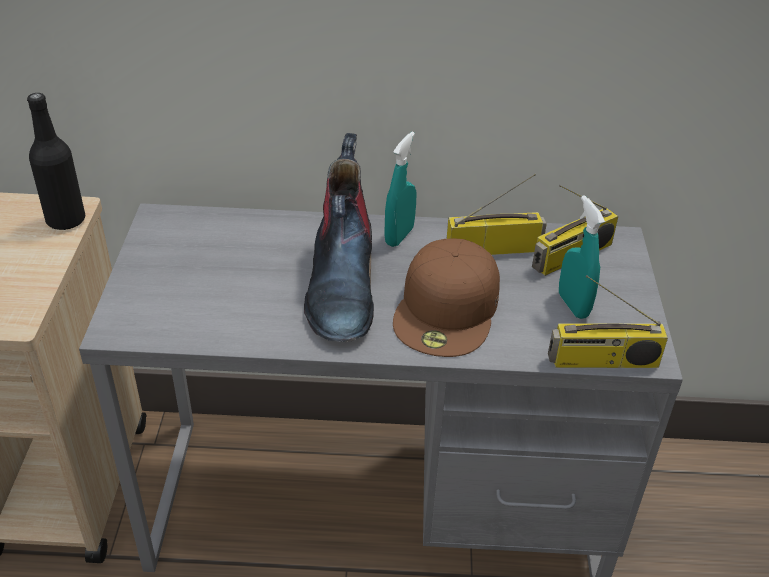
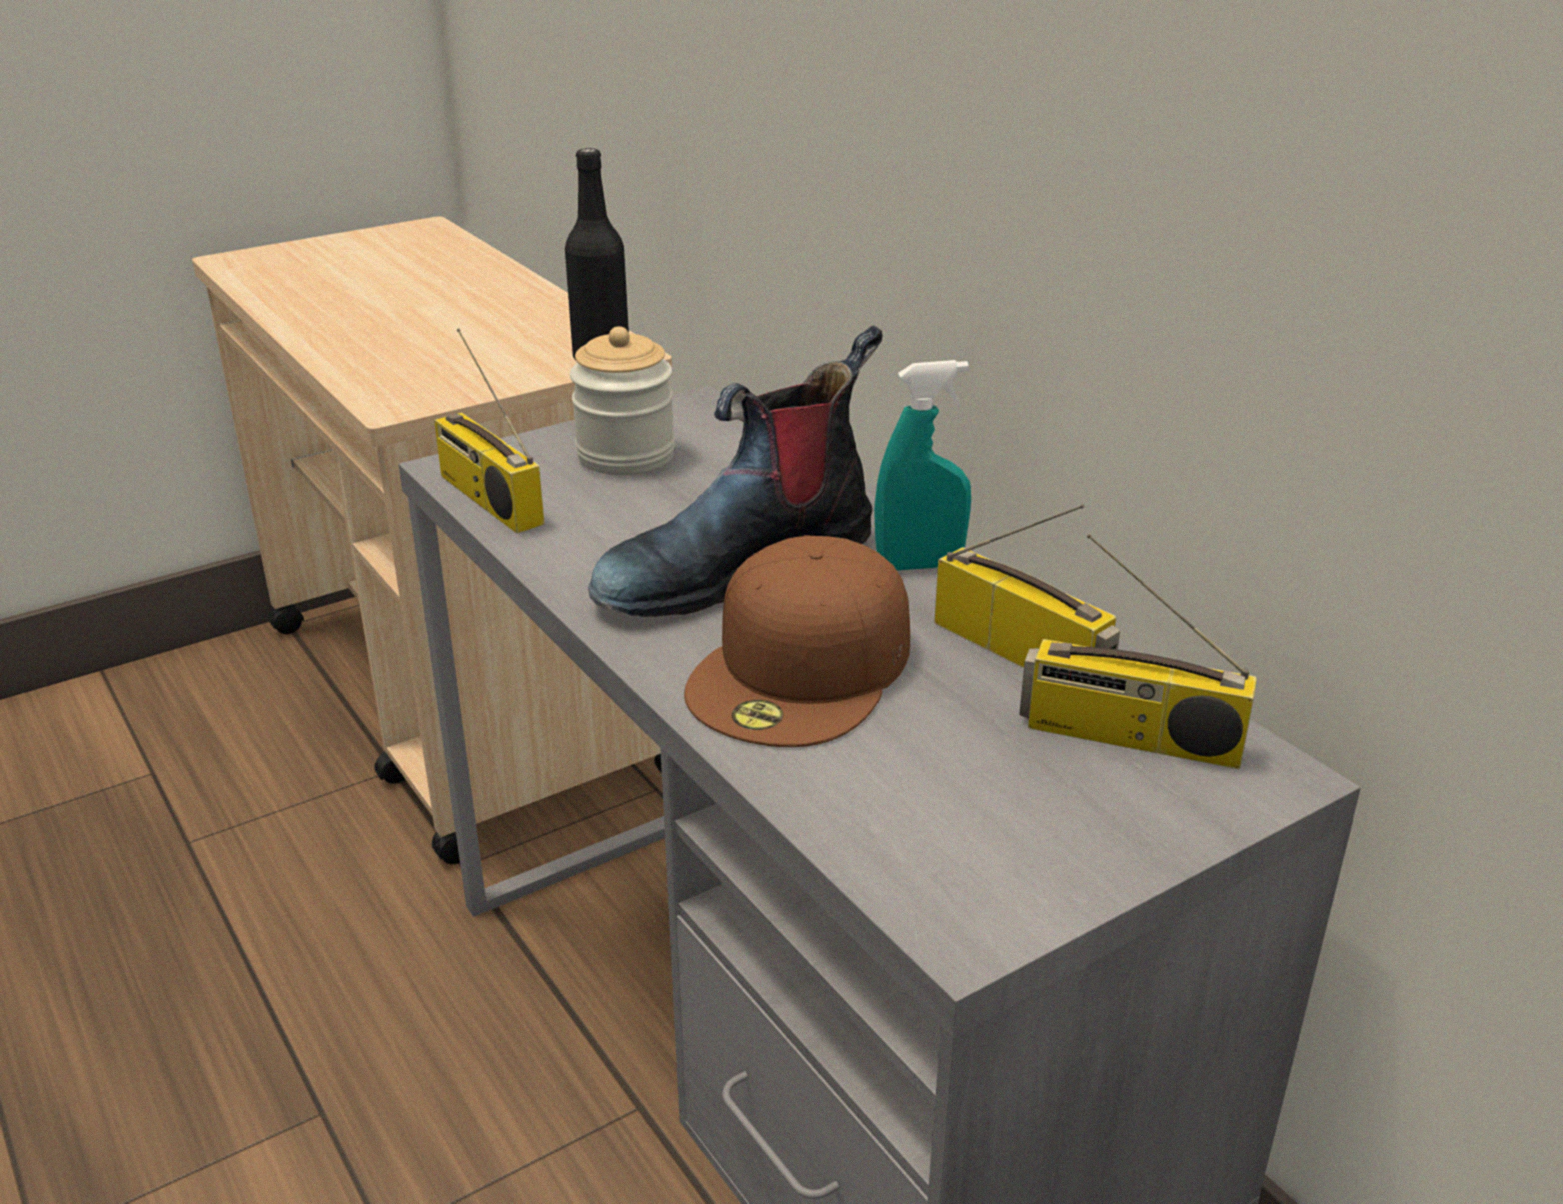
camera: 55 degrees right, 10 degrees down
(184, 266) = (626, 455): none -> jar
(448, 309) = (803, 669): brown cap -> brown cap turned 45 degrees counterclockwise
(573, 305) = (990, 787): turquoise spray bottle -> none
(602, 361) = (876, 875): radio -> radio (487, 499)

